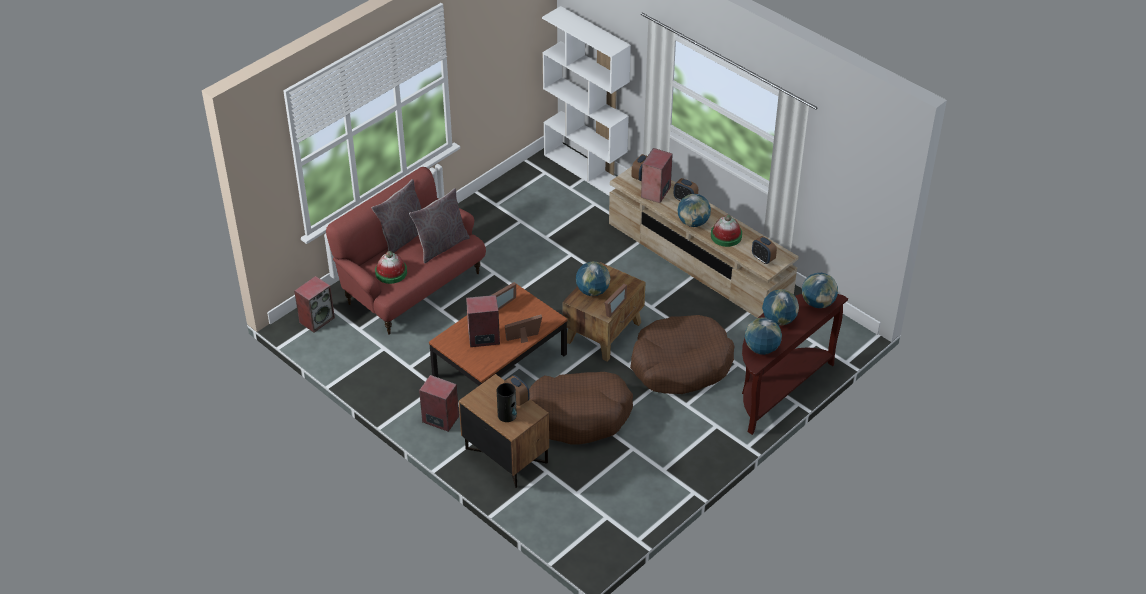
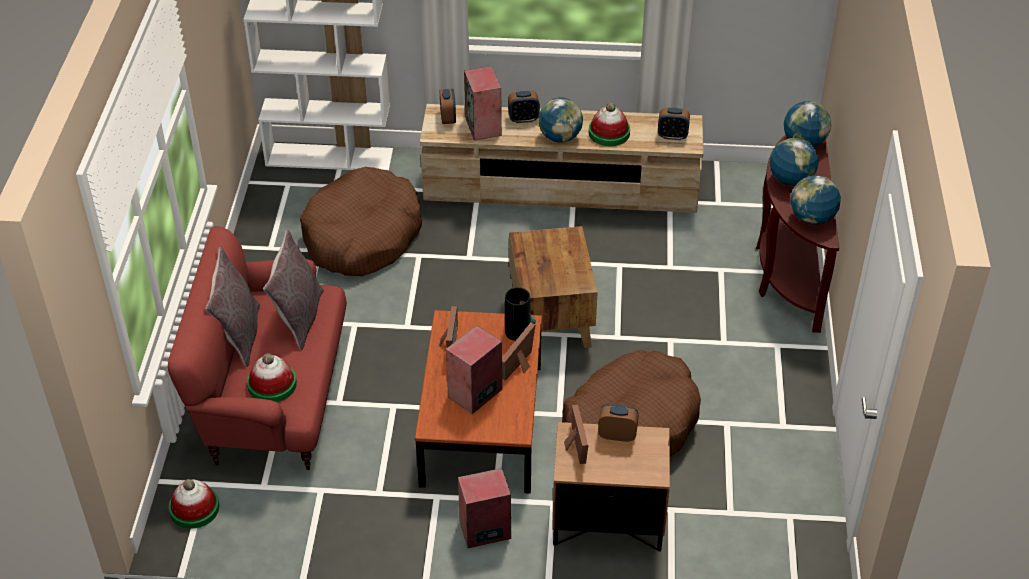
camera: 40 degrees left, 0 degrees up
(317, 319) = (194, 508): speaker -> hat
(507, 415) = (629, 461): vase -> vase (518, 331)
(592, 291) = (539, 268): globe -> none
(612, 307) = (581, 272): picture frame -> picture frame (573, 447)
(680, 364) = (668, 304): brown dog bed -> brown dog bed (362, 236)

